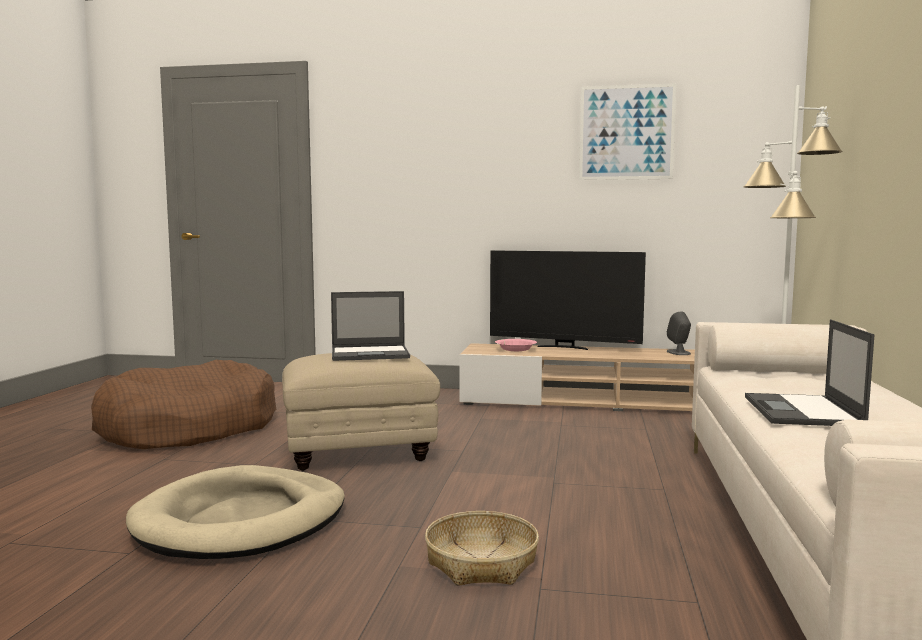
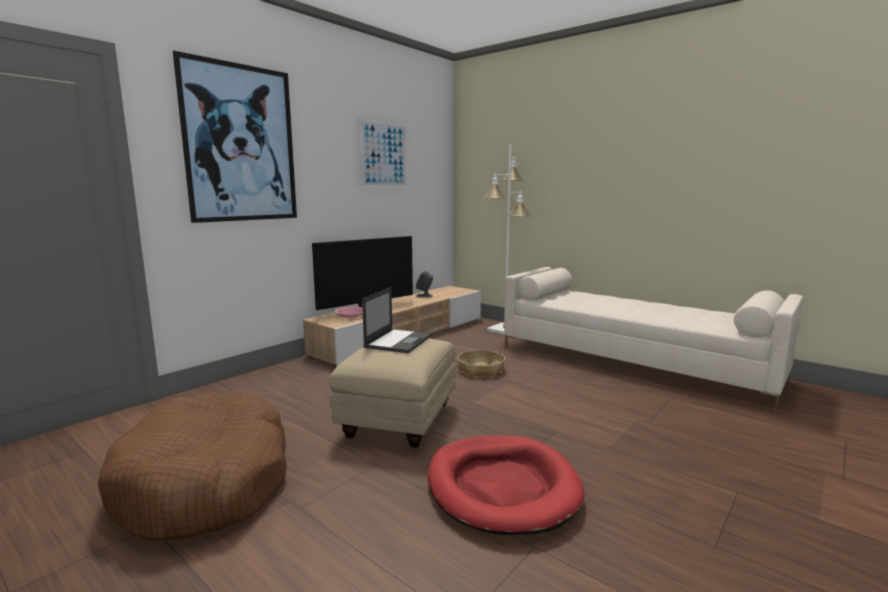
camera: 60 degrees left, 5 degrees up
(242, 520) = (502, 487): beige dog bed -> red dog bed
(411, 137) = (240, 144): none -> picture
(481, 562) = (614, 427): basket -> basket (480, 369)
(803, 411) = (630, 309): laptop -> none

